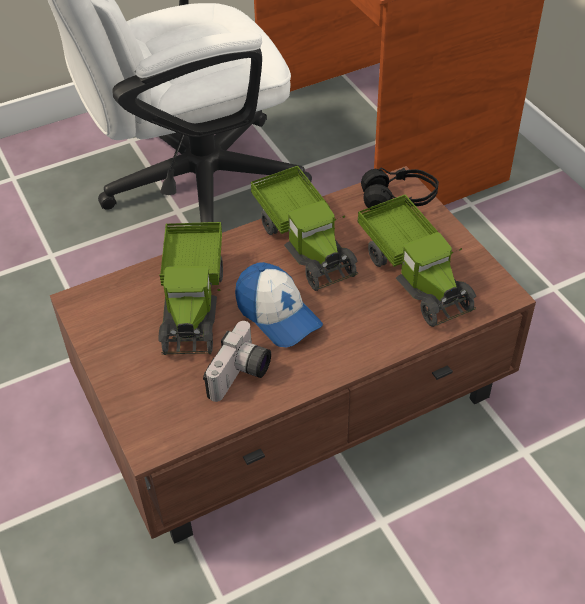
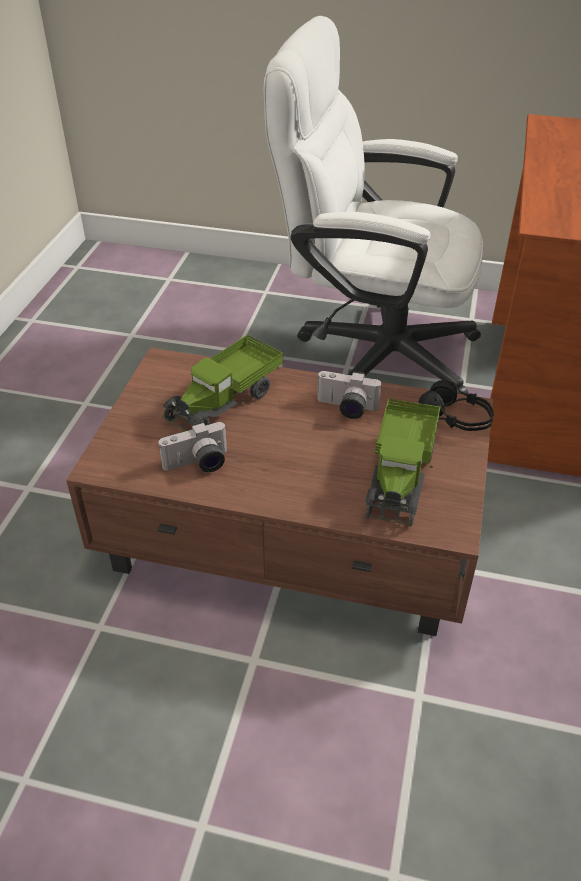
camera: 40 degrees right, 5 degrees down
(277, 314) = (269, 442): cap -> none
(305, 244) = (346, 408): toy truck -> camera

